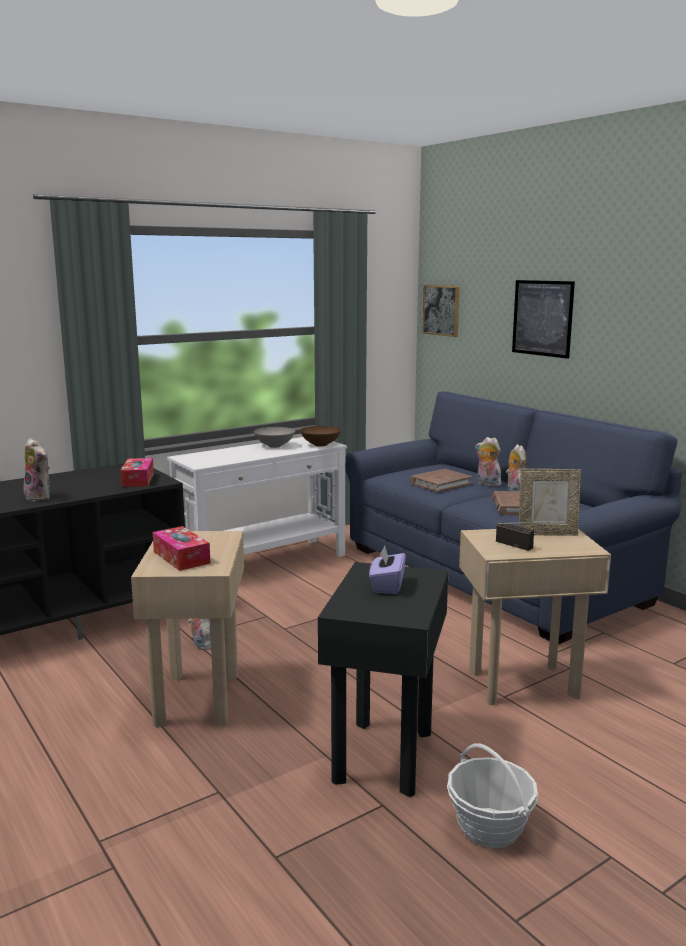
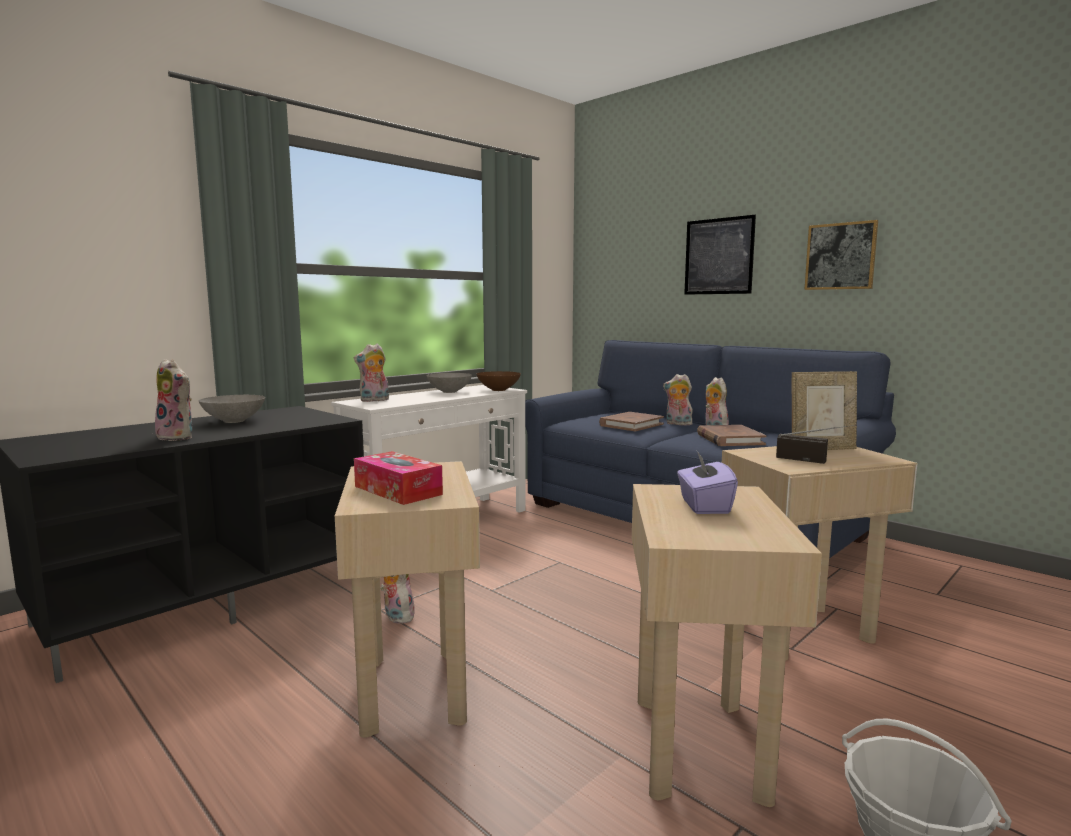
camera: 10 degrees left, 5 degrees down
(83, 479) = (233, 421): none -> grey bowl
(138, 480) = (304, 419): tissue box -> none
(203, 456) = (374, 400): none -> plush toy
(385, 756) = (700, 746): black side table -> beige side table
(441, 310) = (601, 262): picture -> picture (840, 256)

